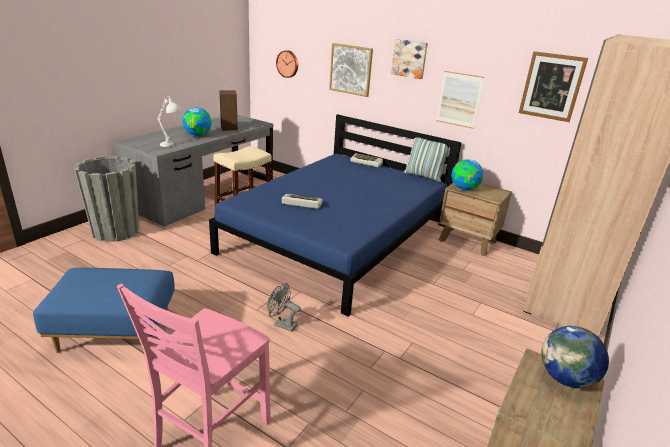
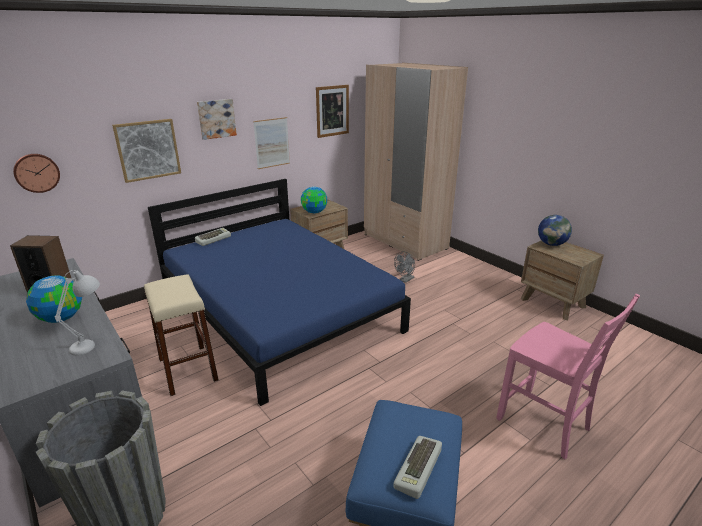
camera: 70 degrees left, 0 degrees up
(282, 324) = (412, 368): grey fan -> grey fan (405, 280)
(301, 204) = (294, 288): keyboard -> keyboard (419, 470)
(423, 176) = (267, 222): pillow -> none

